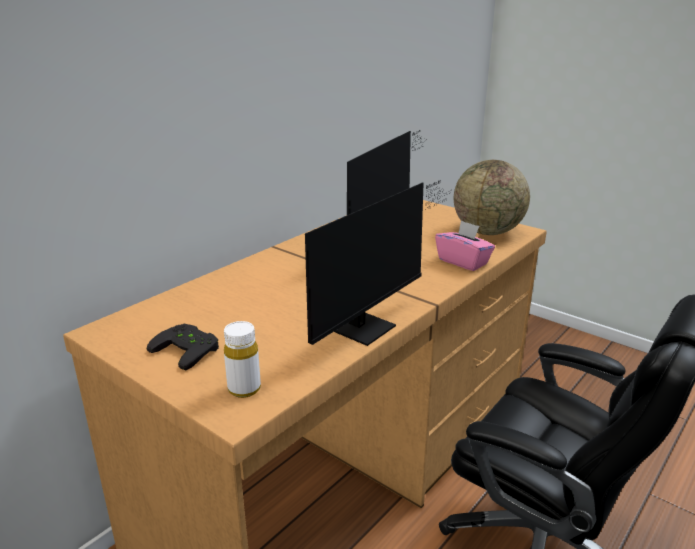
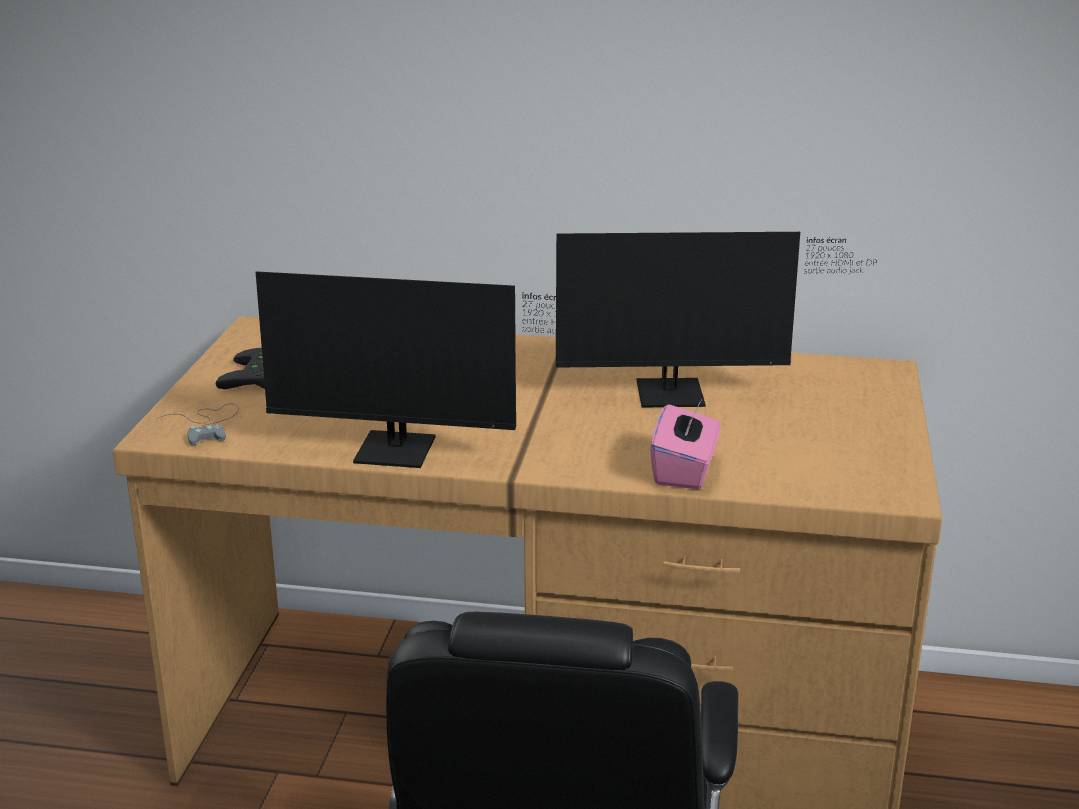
camera: 60 degrees right, 0 degrees up
(244, 389) = (208, 425): white bottle -> grey game controller
(487, 232) = (845, 467): globe -> none

